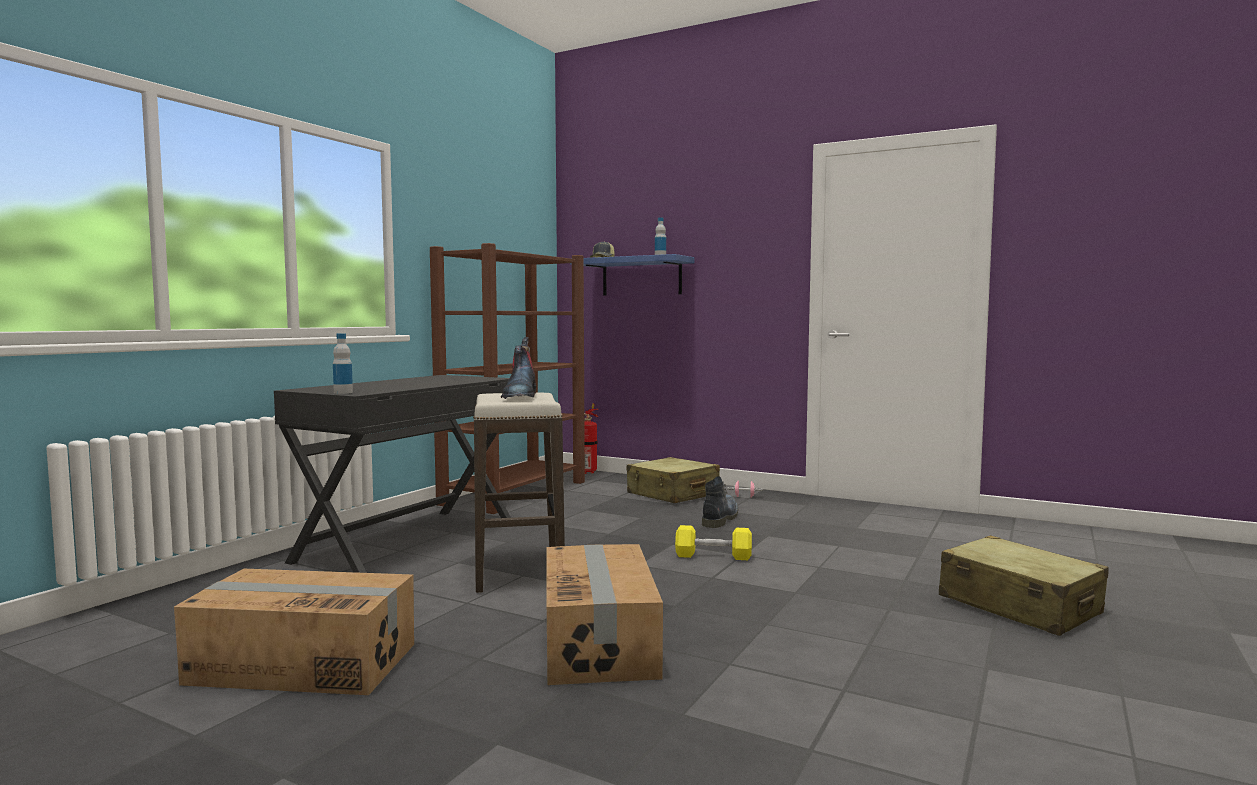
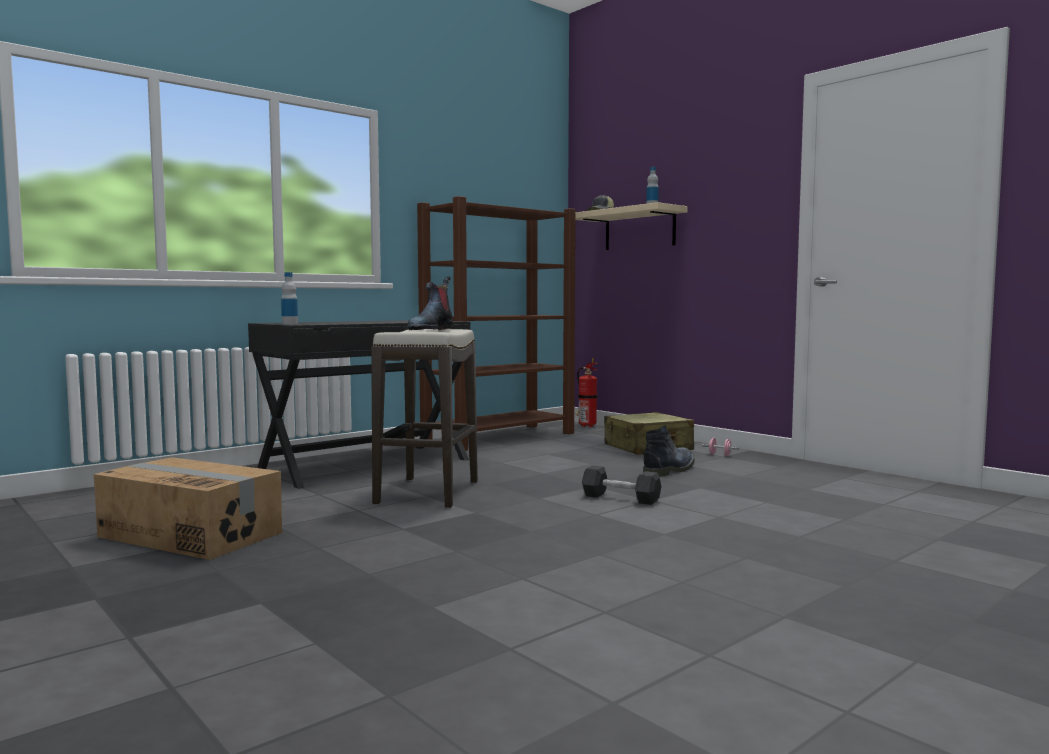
camera: 20 degrees right, 0 degrees up
(600, 641) = (430, 548): cardboard box -> none
(641, 277) = (639, 229): blue shelf -> beige shelf
(713, 556) = (620, 498): yellow dumbbell -> black dumbbell
(1019, 606) = (905, 572): beige suitcase -> none

